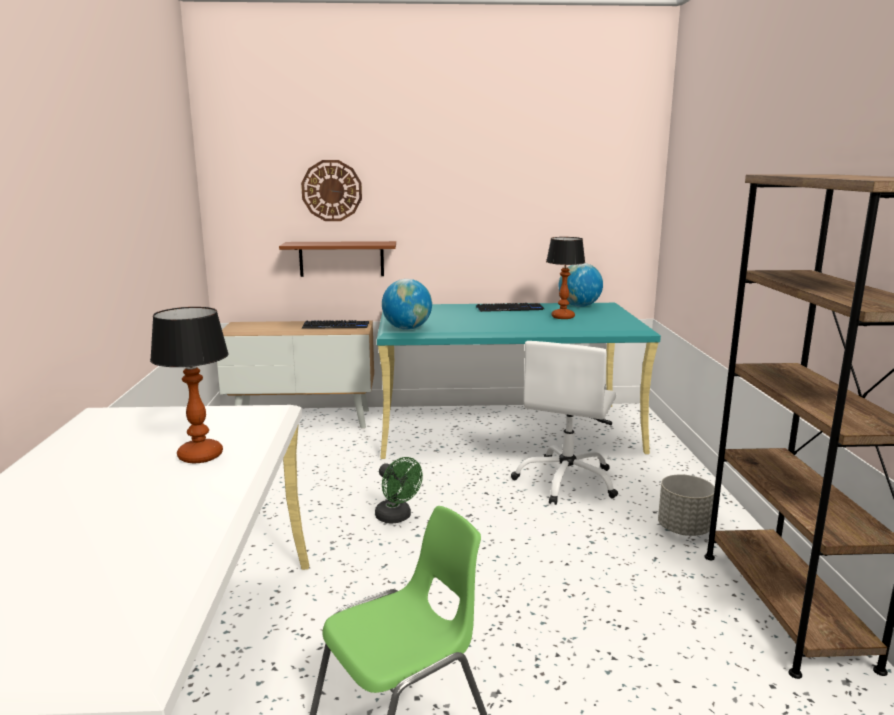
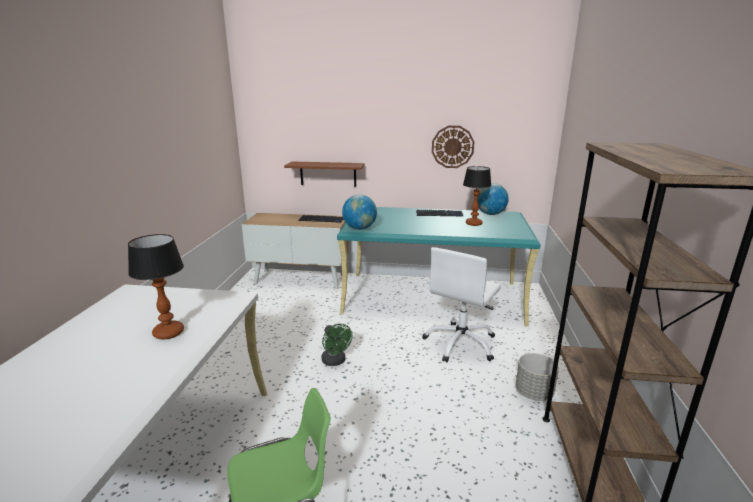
camera: 10 degrees right, 5 degrees up
(331, 190) = (321, 127): wall clock -> wall clock (452, 147)

